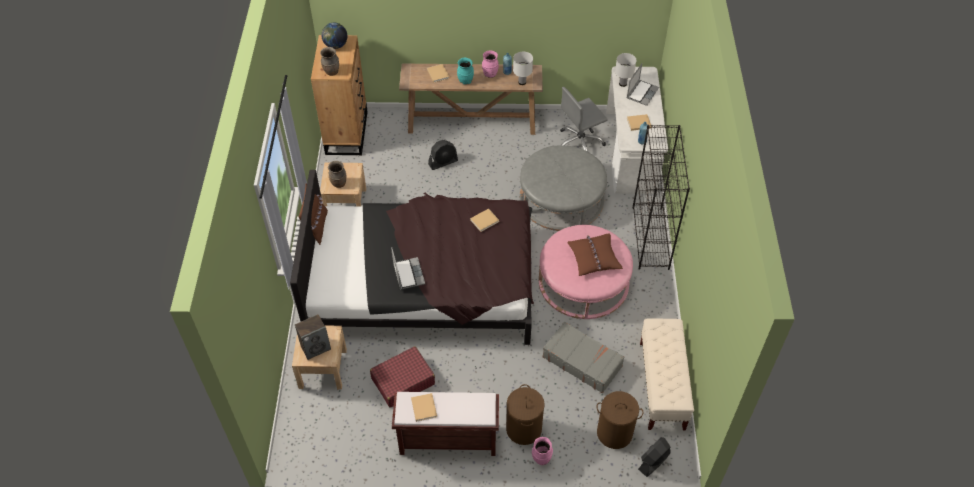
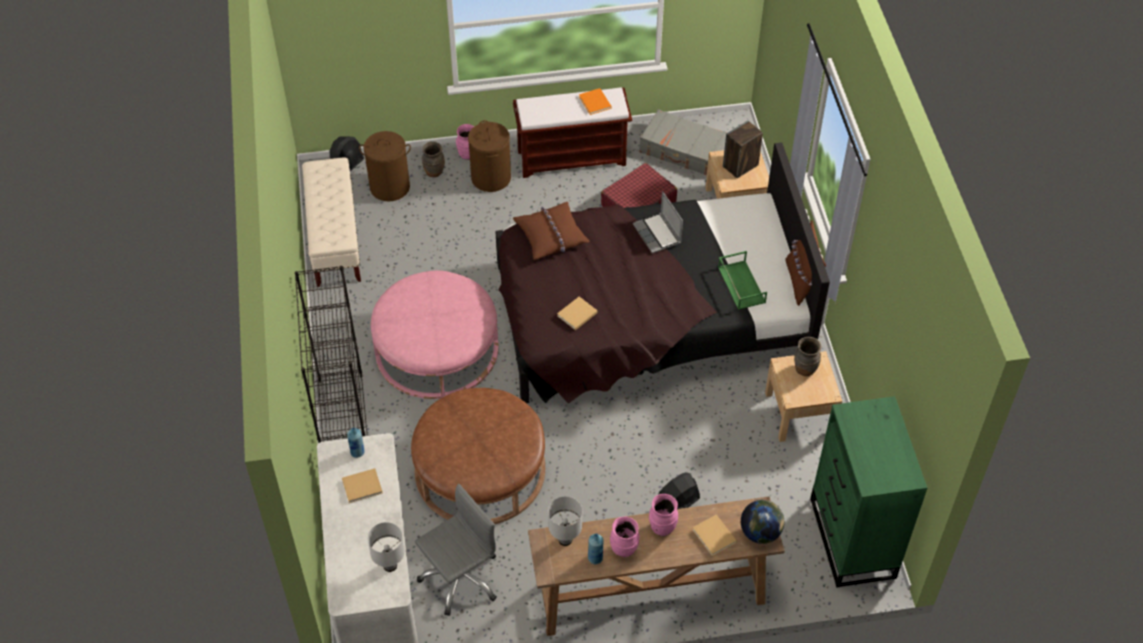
camera: 170 degrees right, 0 degrees up
(331, 72) = (867, 412): brown vase -> brown vase (434, 172)
(335, 45) = (886, 467): globe -> globe (760, 533)
(347, 132) = (852, 539): brown dresser -> green dresser
(361, 229) = (740, 284): none -> green tray
(423, 407) = (595, 103): beige book -> orange book
(465, 81) = (662, 527): turquoise vase -> pink vase
(561, 198) = (480, 469): grey ottoman -> brown ottoman
(582, 361) = (431, 252): grey suitcase -> grey suitcase (685, 151)
(594, 258) = (423, 314): brown pillow -> brown pillow (551, 236)
(642, 93) = (356, 550): laptop -> none

